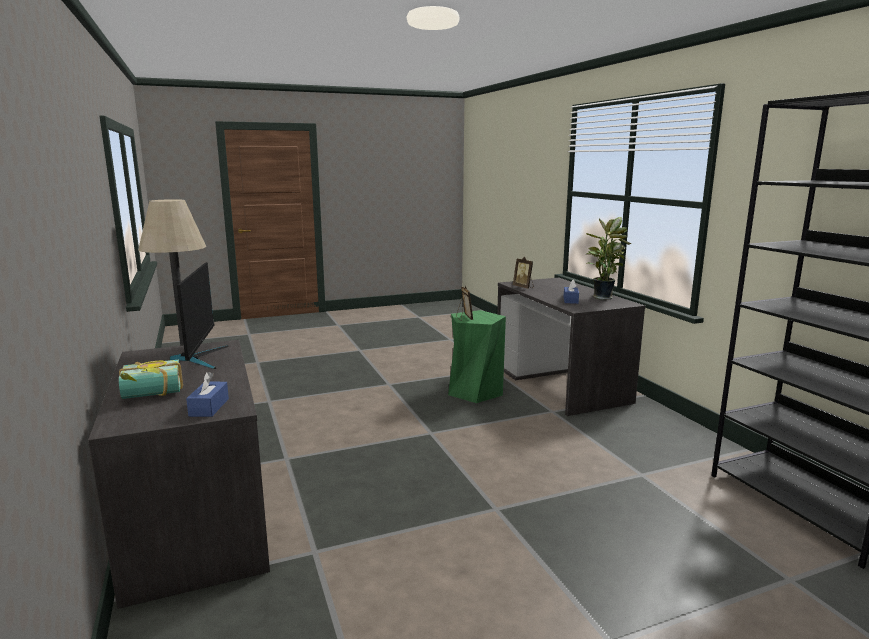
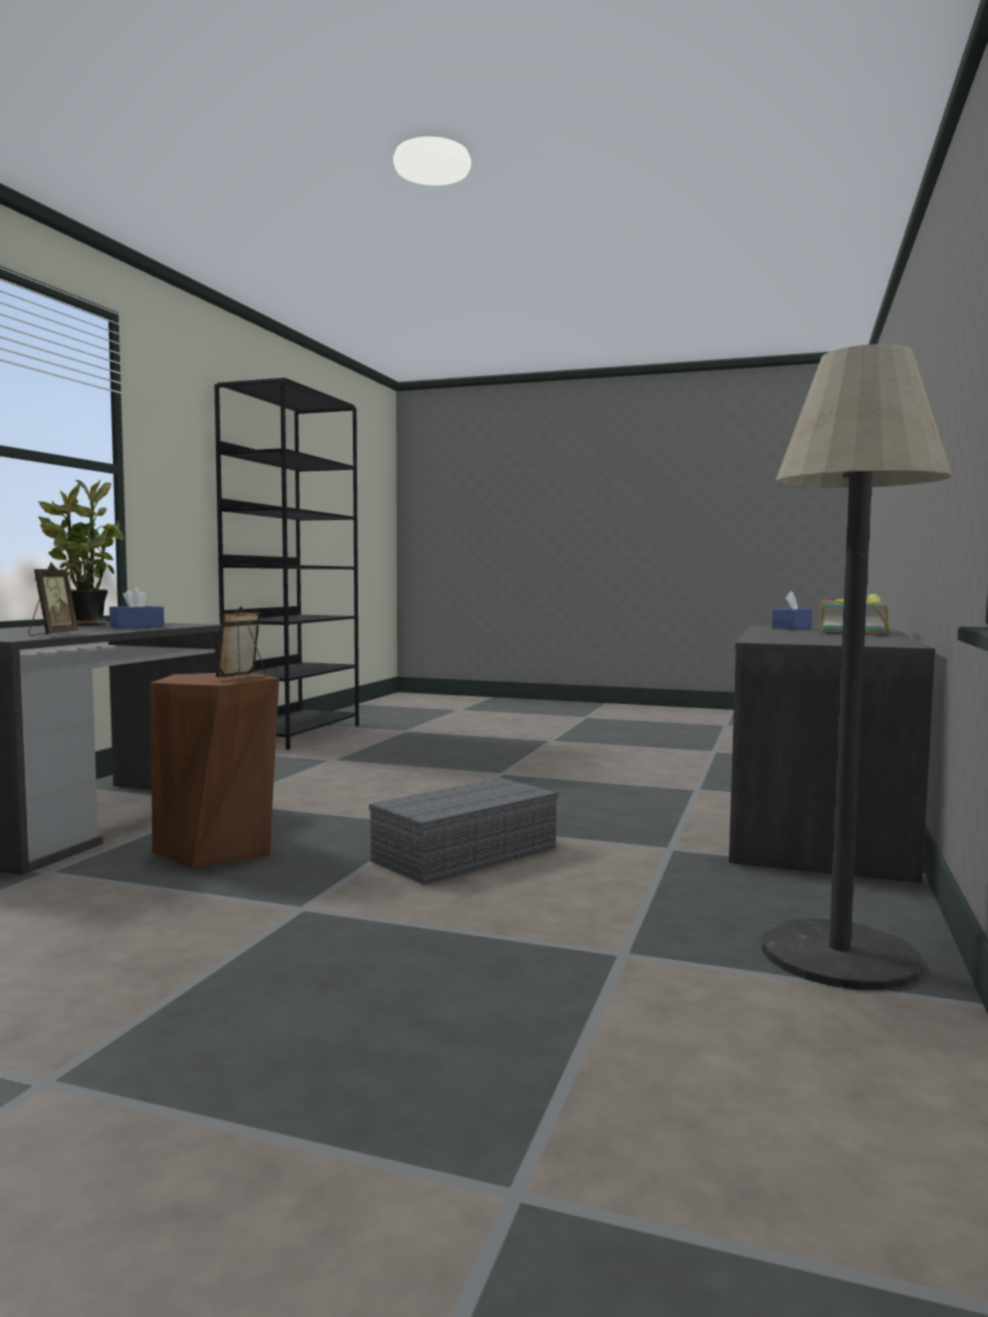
camera: 140 degrees left, 10 degrees down
(200, 357) = (801, 638): monitor -> none
(378, 421) = (466, 853): none -> grey storage box
(475, 392) = (218, 848): green stool -> brown stool

